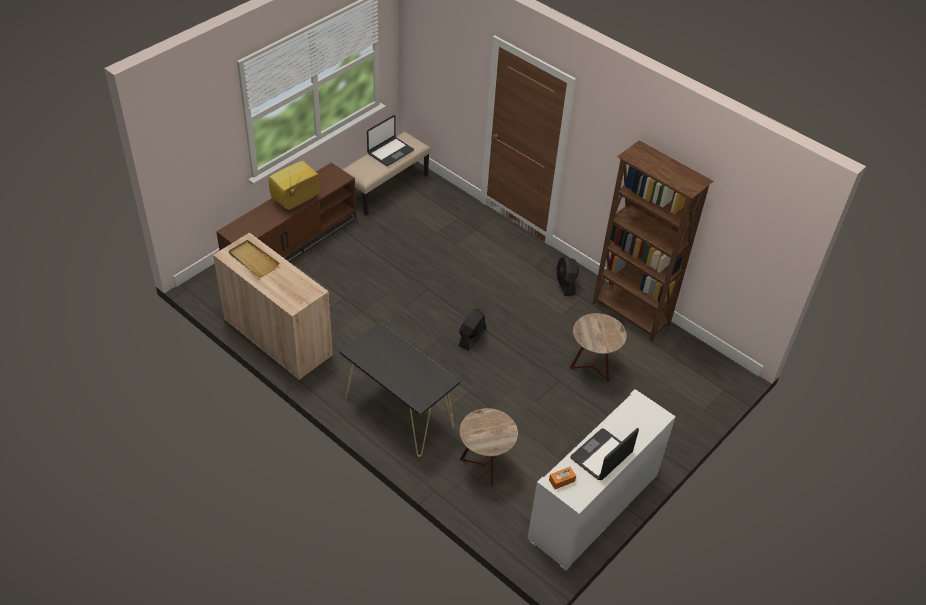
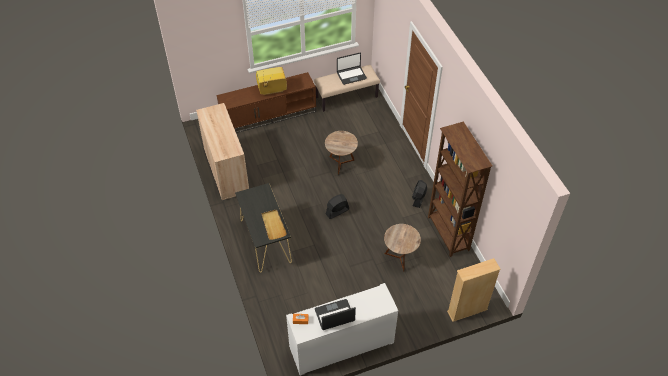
camera: 30 degrees right, 5 degrees up
(253, 260) = (215, 120): beige tray -> beige tray (273, 225)
(485, 465) = (294, 293): brown side table -> brown side table (341, 164)
(716, 399) = (467, 310): none -> beige bookcase

